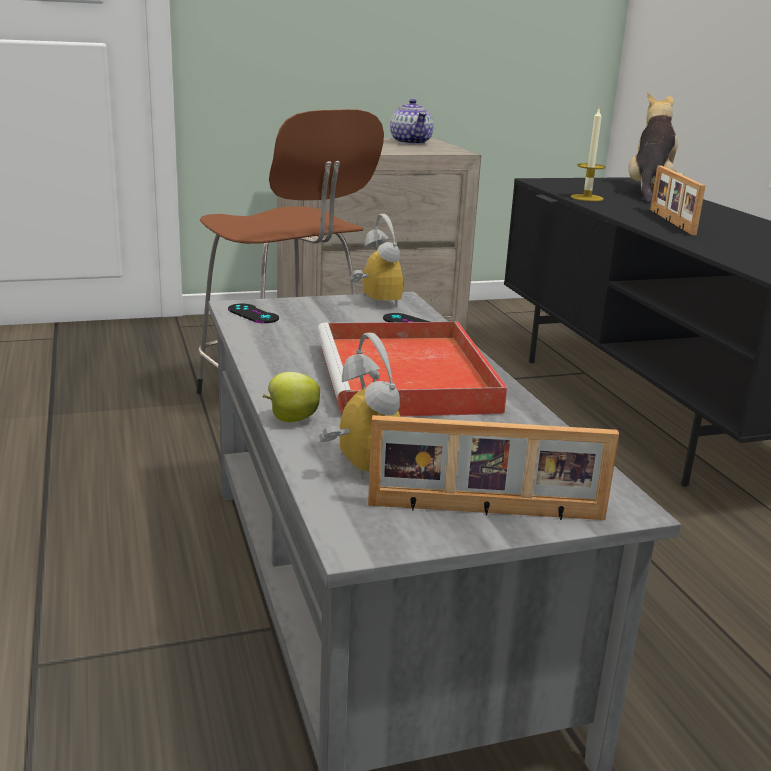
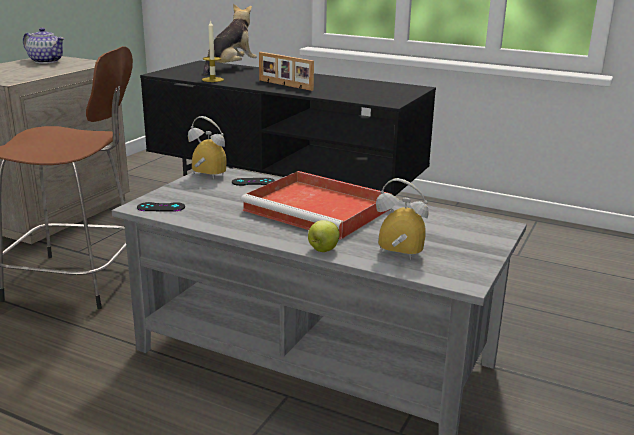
camera: 45 degrees left, 0 degrees up
(486, 512) = (474, 249): picture frame -> none
(649, 191) = (230, 68): plush toy -> plush toy turned 60 degrees clockwise

